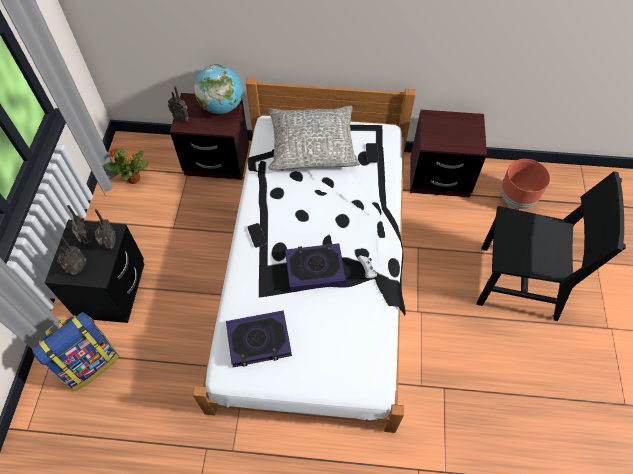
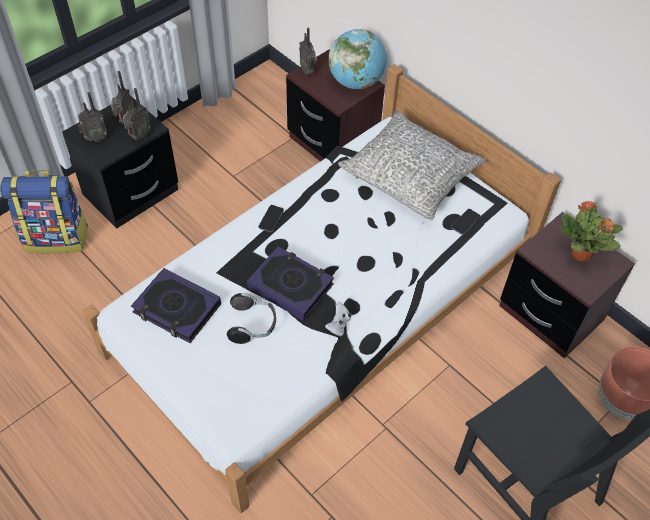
camera: 40 degrees right, 5 degrees down
(134, 179) = (243, 111): potted plant -> potted plant (581, 254)
(317, 312) = (252, 325): none -> headphones

